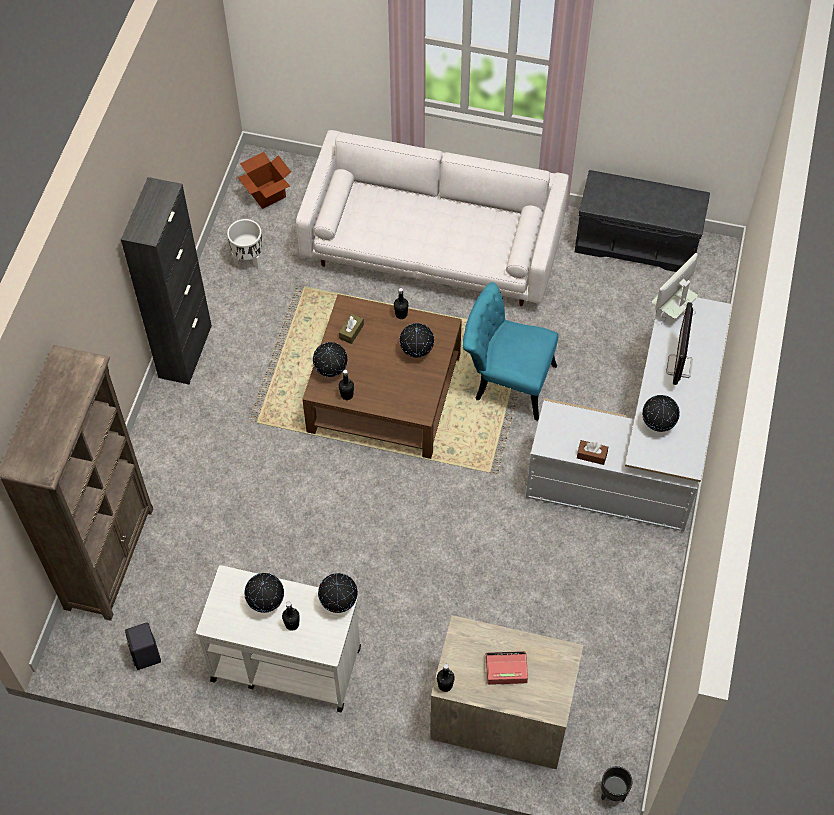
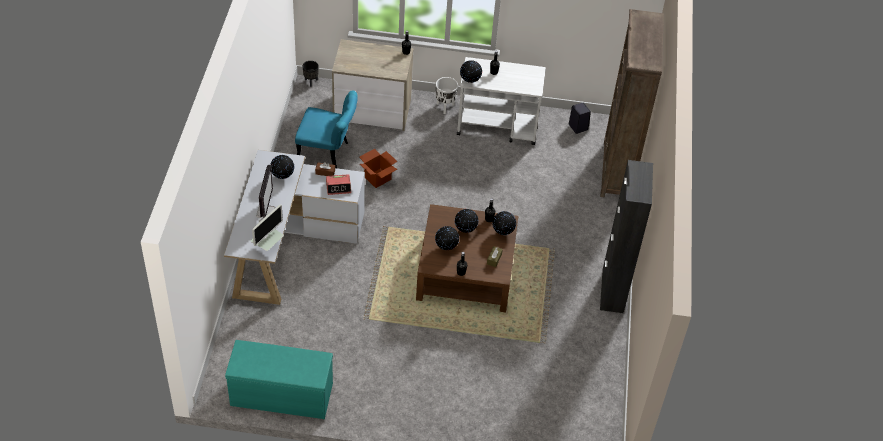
camera: 170 degrees right, 10 degrees down
(249, 260) = (587, 360): white planter -> white planter (445, 107)
(266, 603) = (510, 80): globe -> globe (465, 230)
(267, 194) = (588, 417): cardboard box -> cardboard box (377, 178)
(433, 245) = (445, 381): white sofa -> none
(506, 381) = (381, 284): turquoise chair -> turquoise chair (328, 154)
(506, 668) = (374, 59): alarm clock -> alarm clock (338, 187)
(638, 242) = (280, 395): grey bench -> turquoise bench

